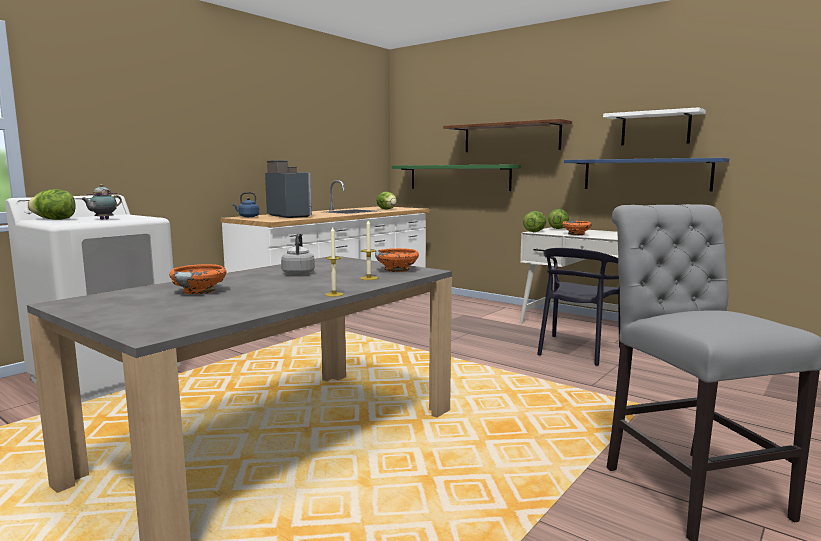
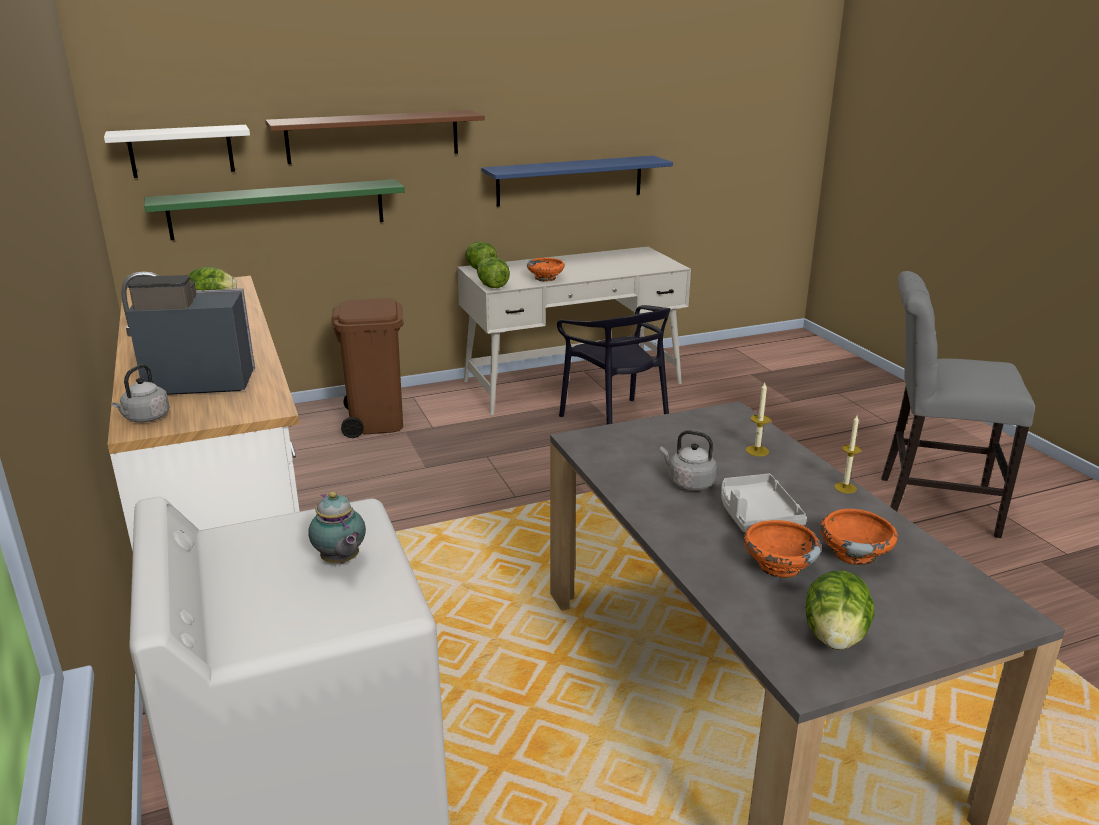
camera: 60 degrees left, 15 degrees up
(55, 219) = (264, 619): lettuce -> lettuce (835, 637)
(247, 217) = (145, 418): blue kettle -> grey kettle
(268, 284) = (756, 514): none -> grey tray
(397, 270) = (714, 425): orange bowl -> orange bowl (855, 554)
(463, 308) = (376, 421): none -> brown trash can
(655, 128) = (578, 121): white shelf -> white shelf (181, 151)

